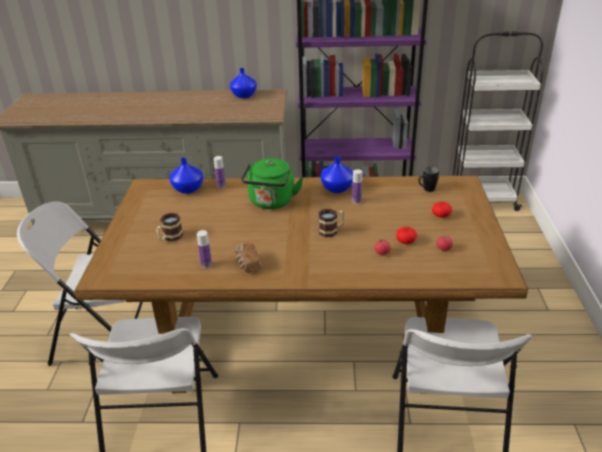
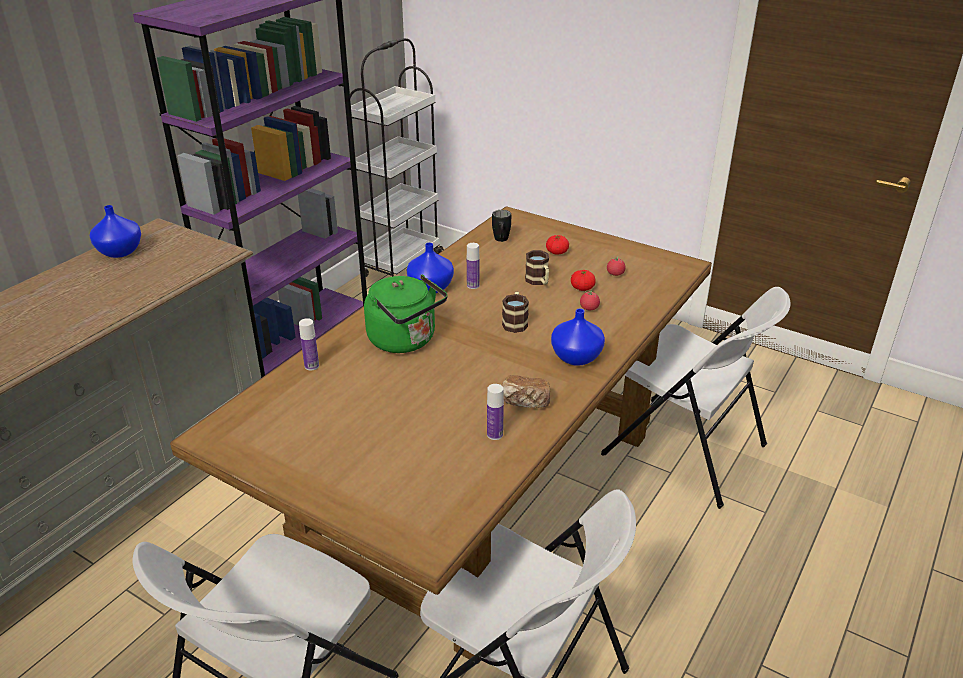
camera: 60 degrees left, 0 degrees up
(170, 238) = (395, 448): mug -> mug (538, 281)
(188, 189) = (281, 396): blue vase -> blue vase (577, 357)

